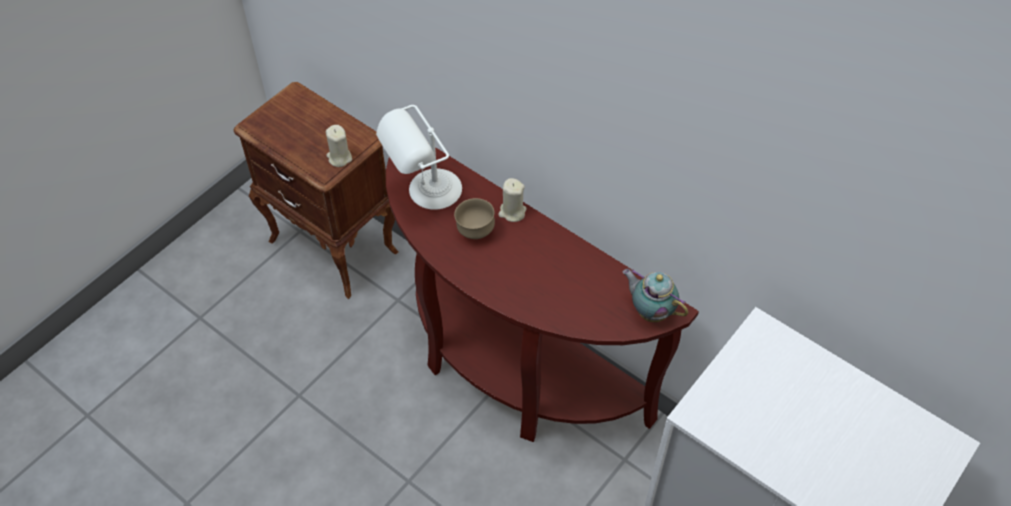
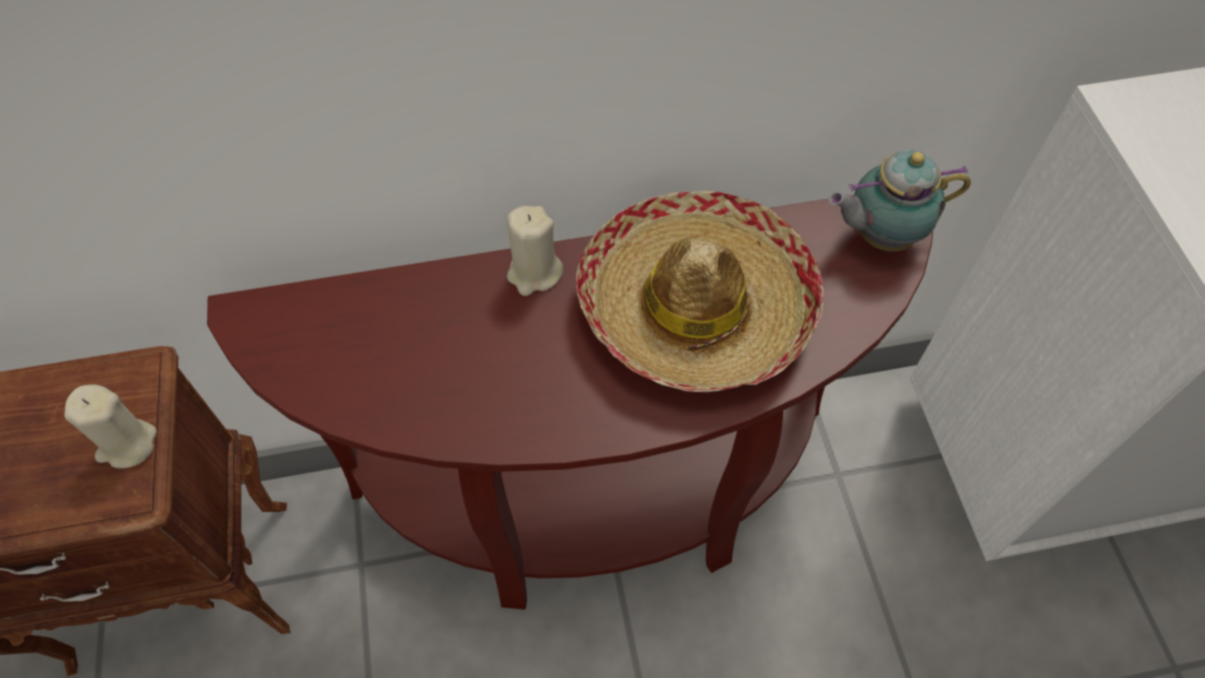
camera: 50 degrees left, 5 degrees up
(425, 194) = (369, 365): white table lamp -> none
(475, 231) = (520, 349): brown bowl -> none
(549, 271) = (696, 306): none -> hat

